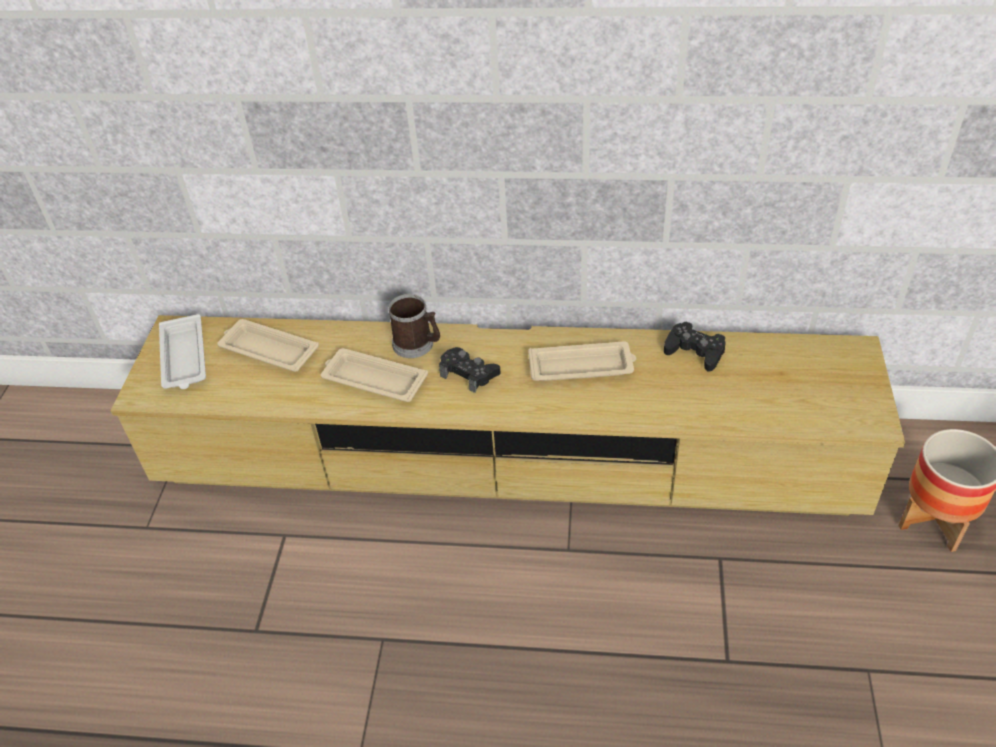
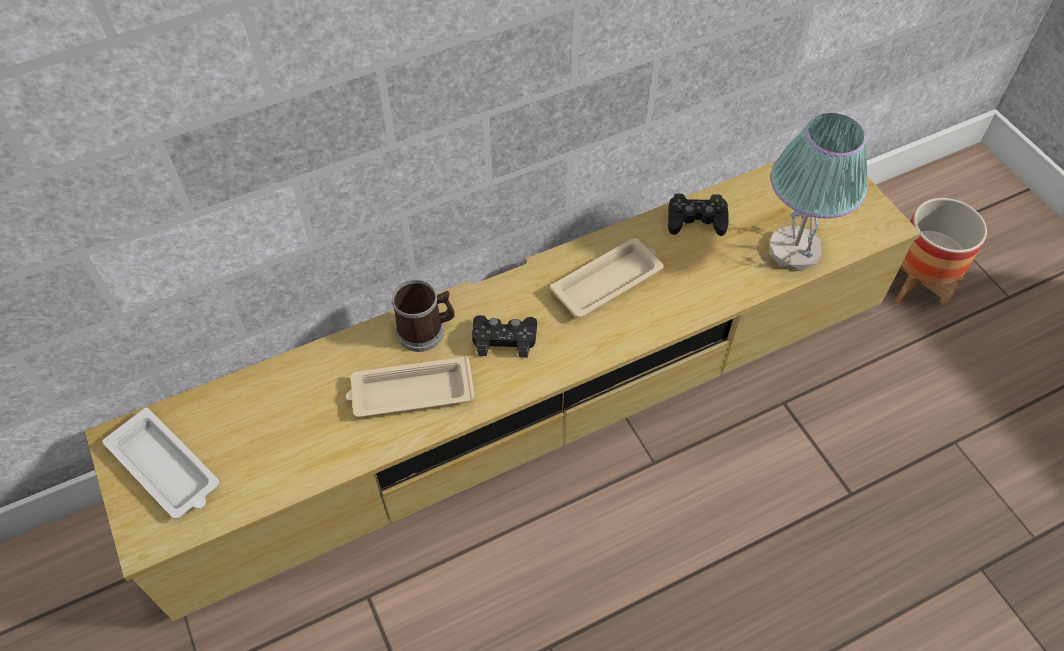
camera: 35 degrees left, 10 degrees up
(267, 350) = (262, 412): beige tray -> none
(765, 408) = (795, 251): none -> table lamp

